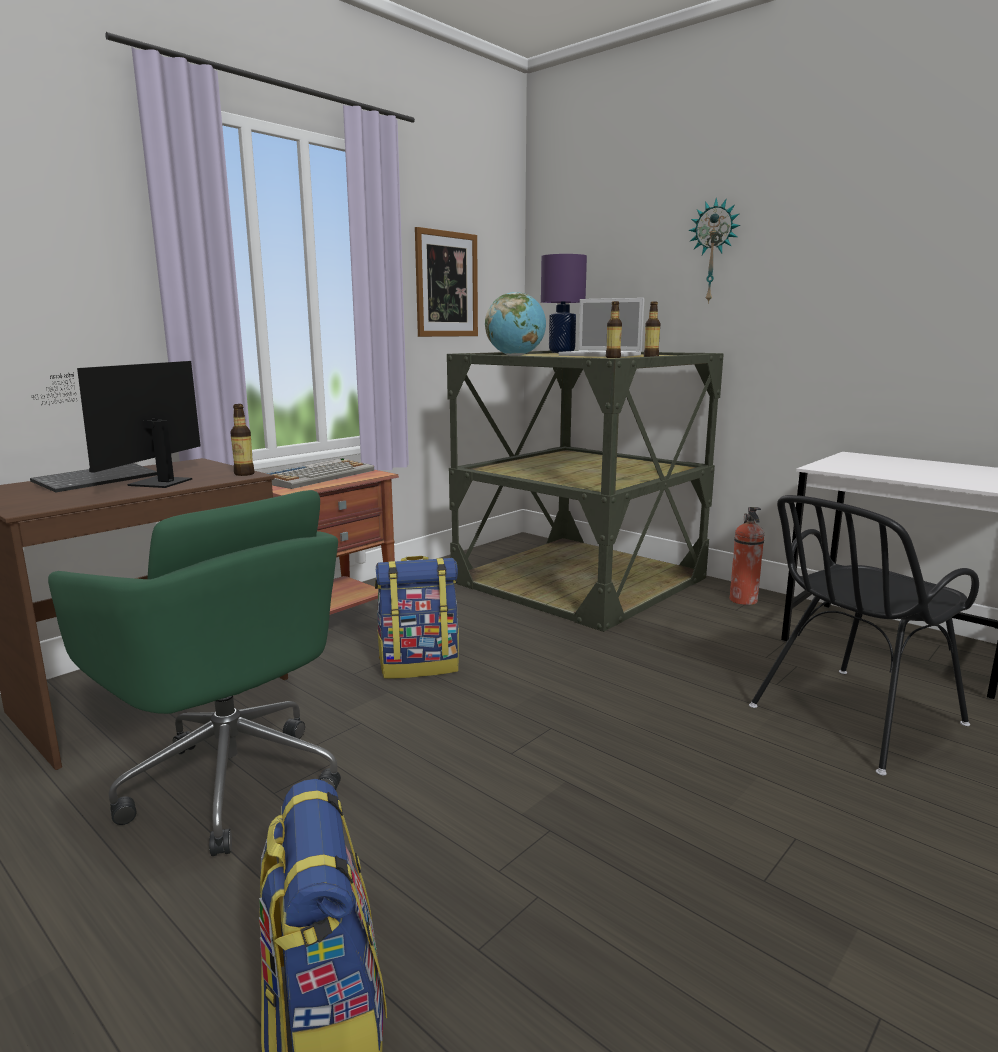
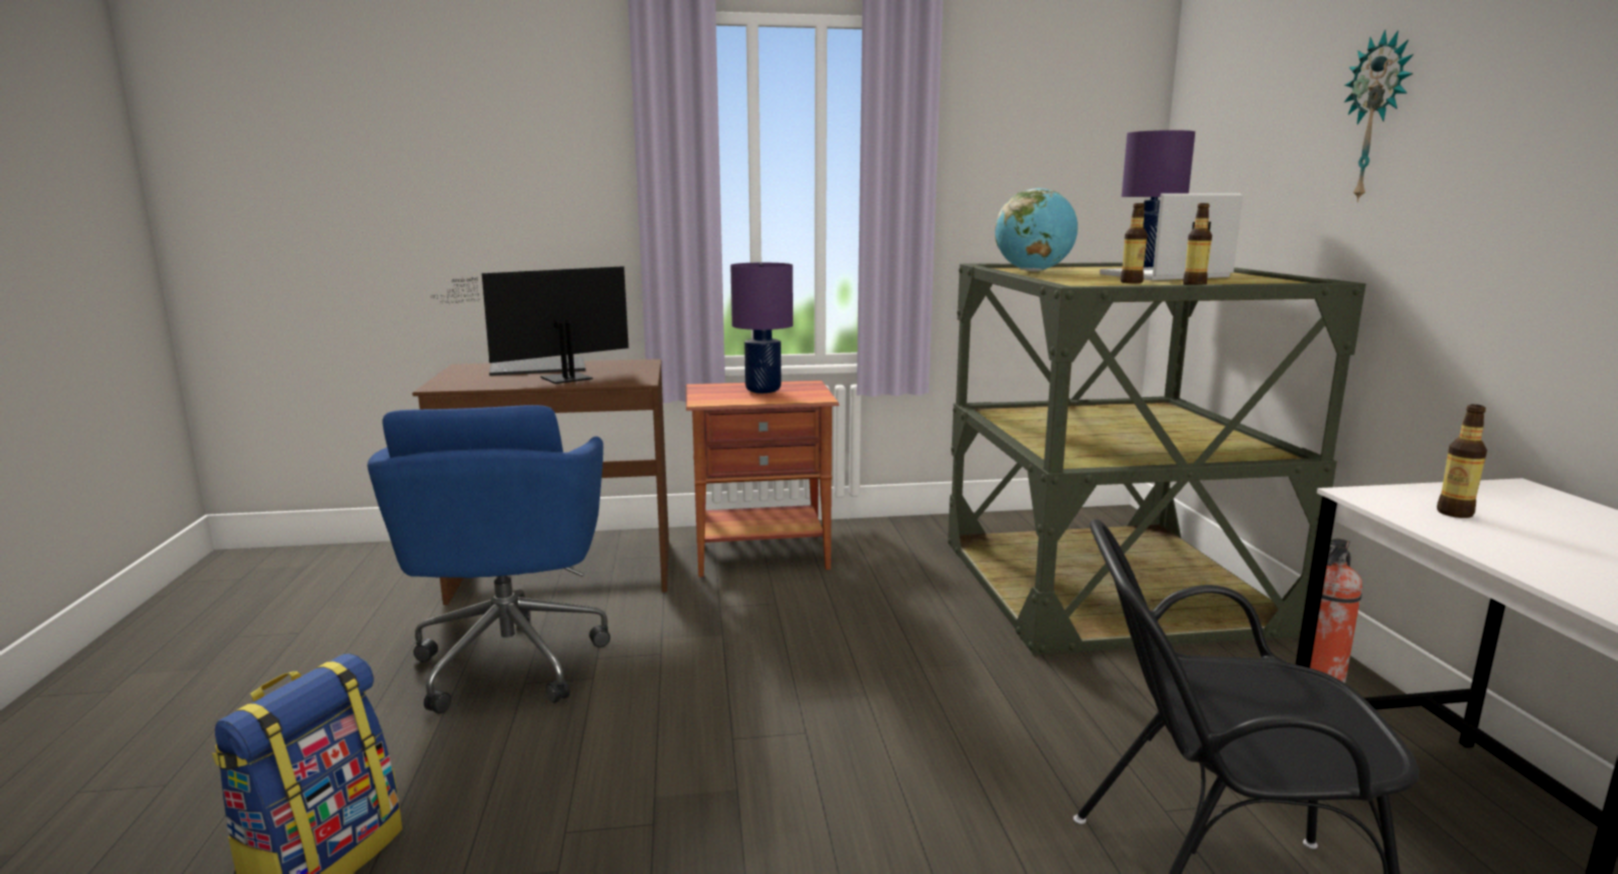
camera: 40 degrees right, 0 degrees up
(226, 781) = (512, 659): green office chair -> blue office chair
(244, 474) = (639, 380): bottle -> bottle (1454, 513)
(318, 476) = (763, 392): keyboard -> purple table lamp
(419, 666) = (784, 620): backpack -> none
(446, 284) = (1018, 174): picture -> none
(602, 355) = (1163, 276): laptop -> laptop turned 90 degrees clockwise

